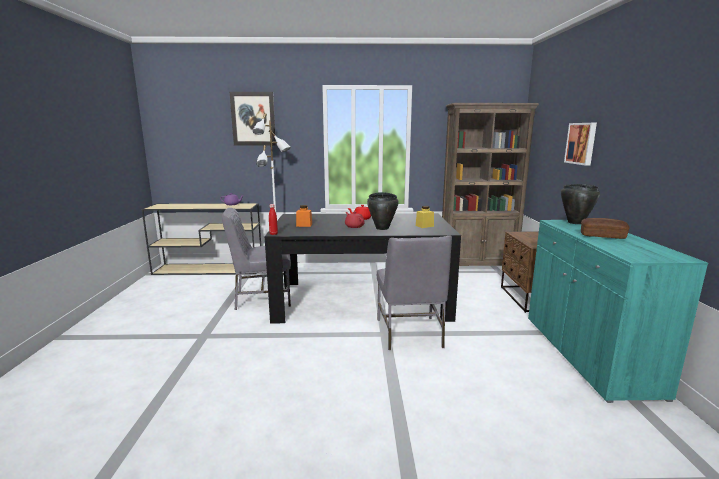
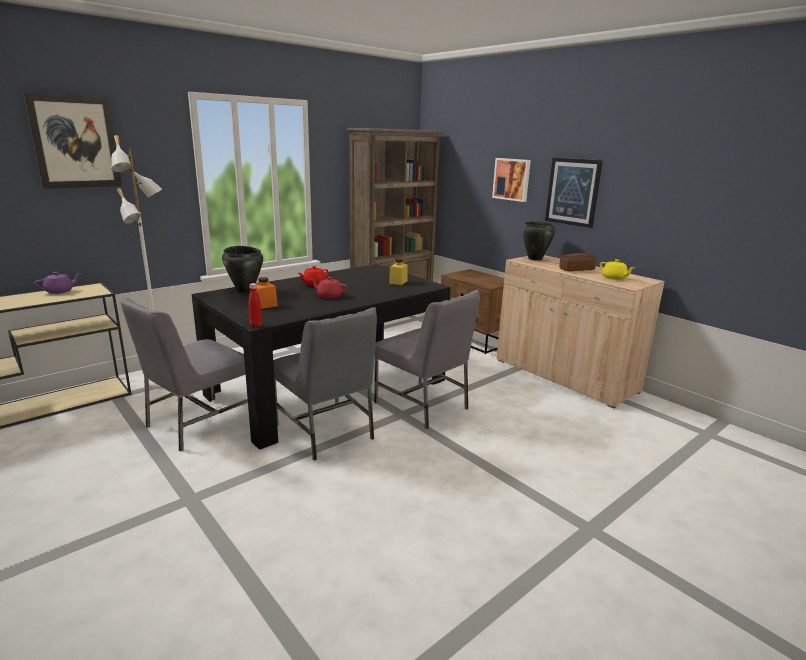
camera: 40 degrees left, 5 degrees up
(319, 327) = (325, 432): none -> grey chair
(382, 228) = (364, 292): black cooking pot -> black cooking pot (245, 291)
(587, 354) = (564, 376): turquoise cabinet -> beige cabinet
(628, 153) = (573, 192): none -> picture
(633, 249) = (614, 278): none -> yellow teapot

